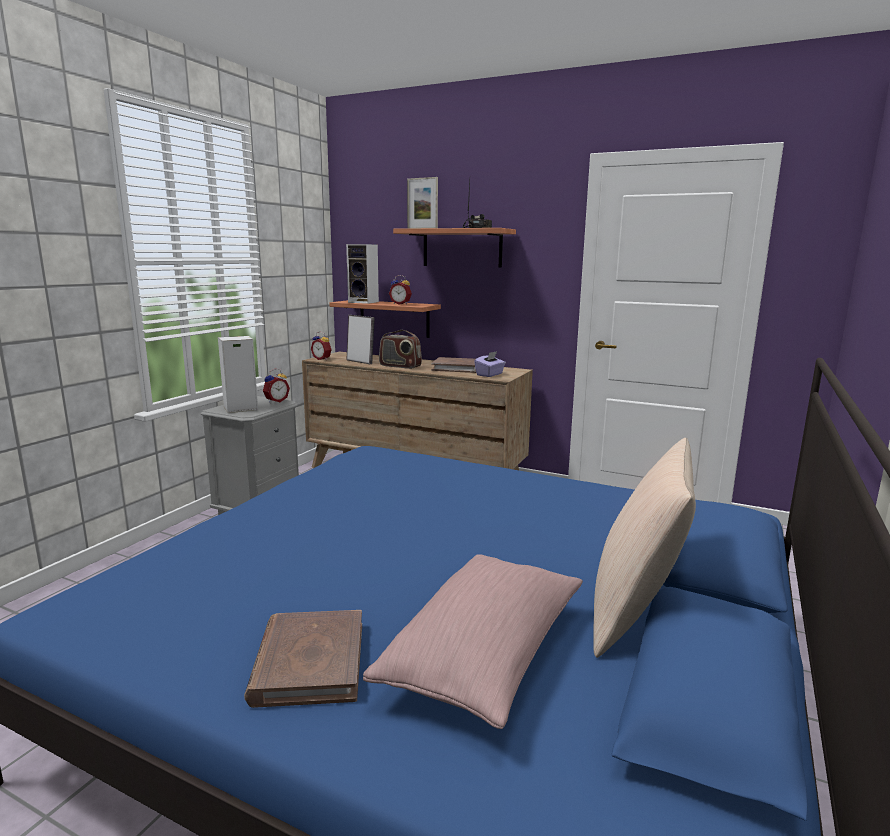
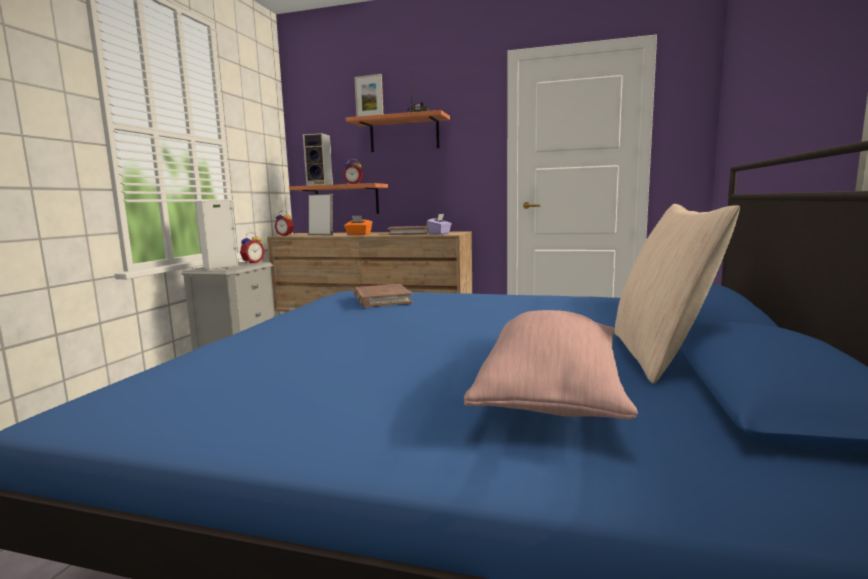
camera: 10 degrees left, 5 degrees down
(309, 662) = (382, 416): brown book -> brown book (382, 299)
(400, 366) = (358, 234): radio -> orange tissue box

